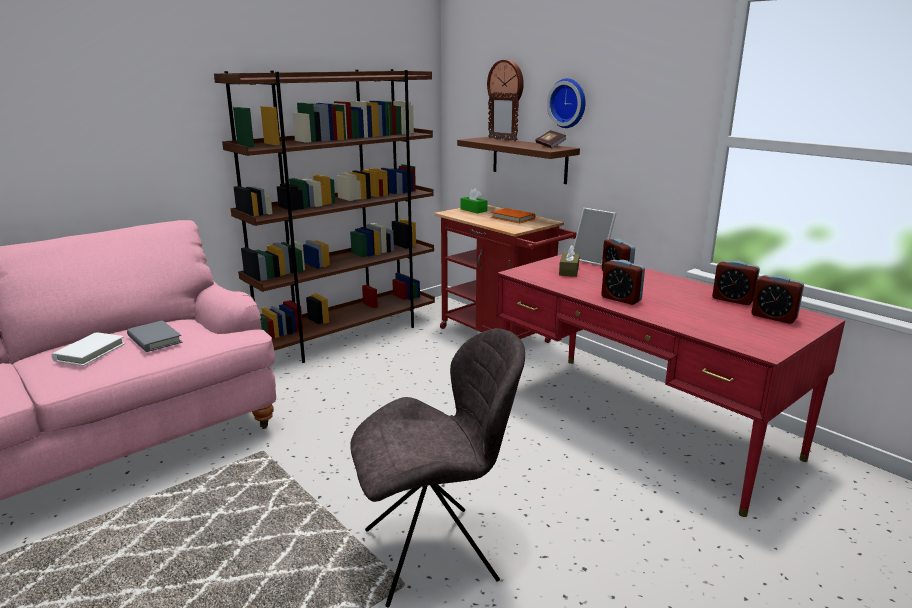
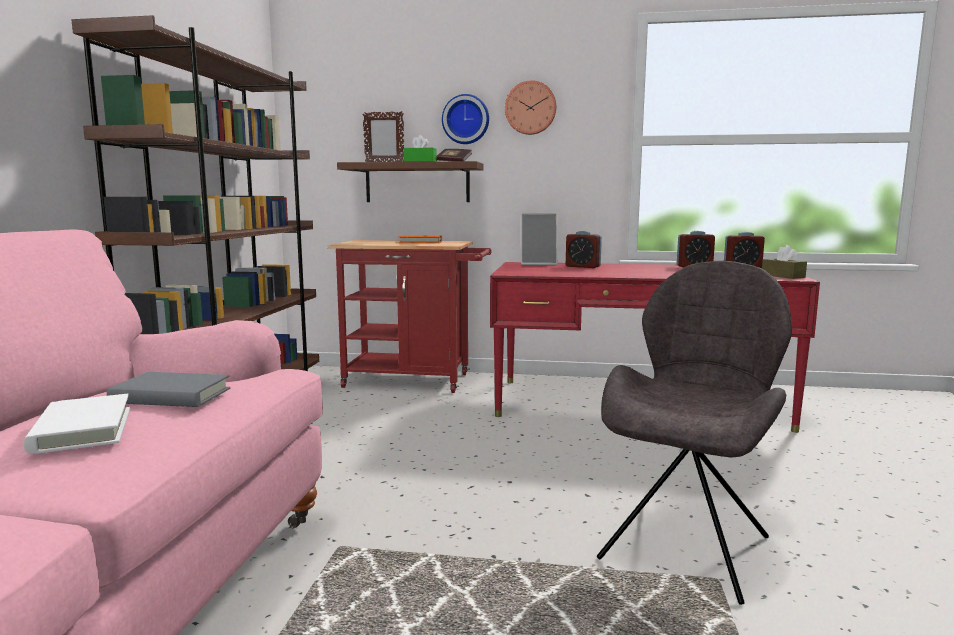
camera: 40 degrees left, 10 degrees down
(473, 210) = (363, 242): green tissue box -> green tissue box (420, 161)
(506, 84) = (380, 105): wall clock -> wall clock (530, 108)
(569, 271) = (543, 269): brown tissue box -> brown tissue box (783, 276)
(621, 299) = (633, 274): alarm clock -> none

